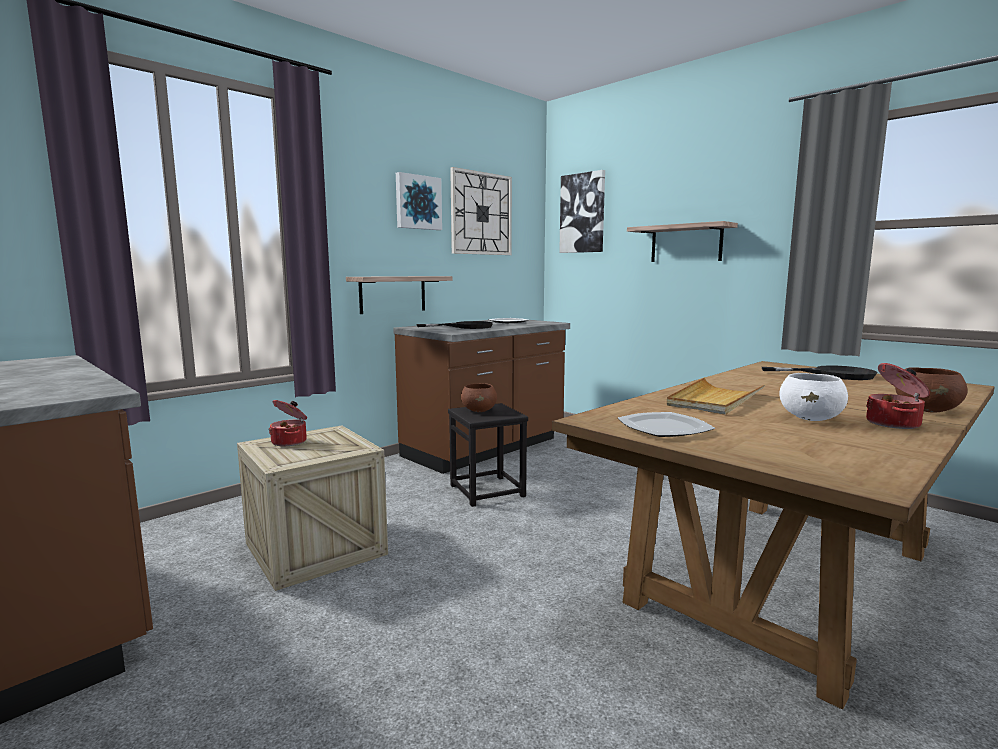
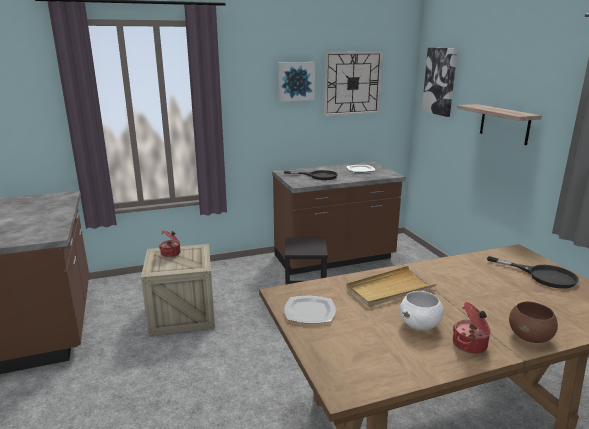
camera: 25 degrees right, 10 degrees up
(393, 294) = (274, 147): shelf -> none
(479, 410) = (302, 243): brown bowl -> none

